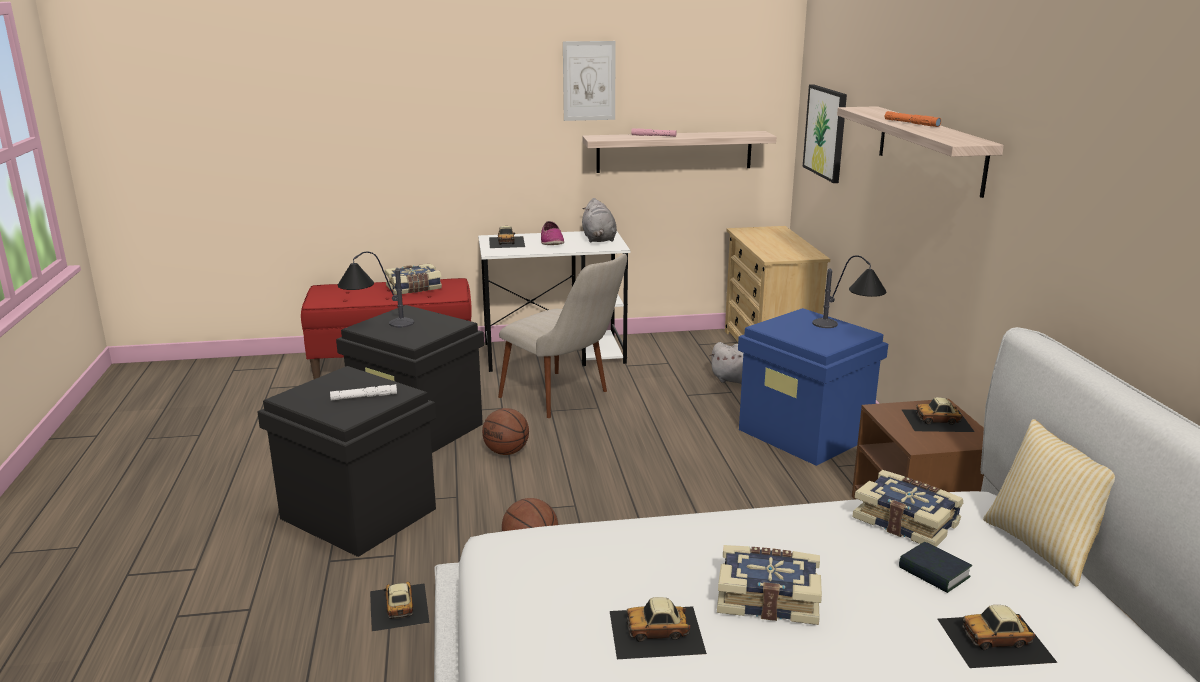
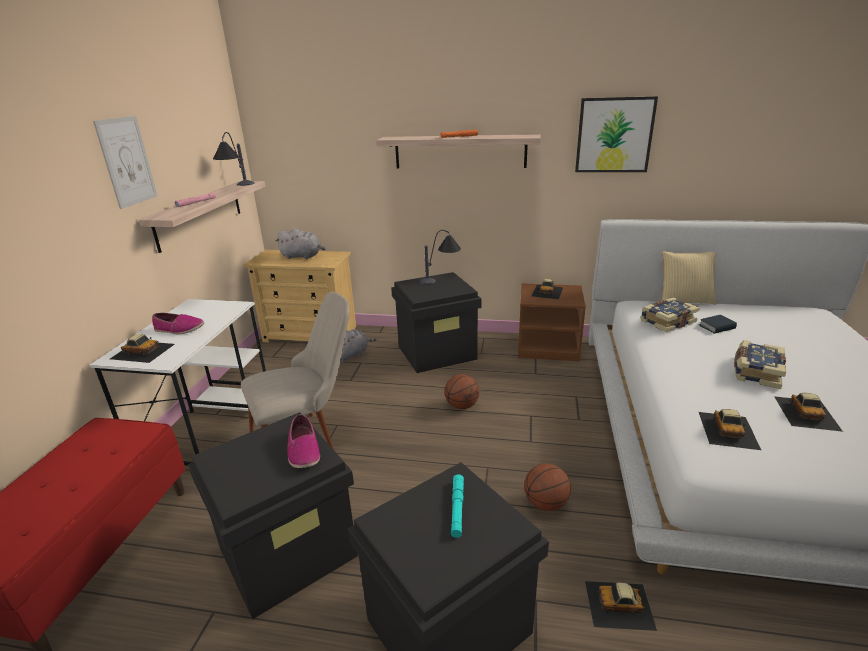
camera: 70 degrees left, 5 degrees up
(364, 397) = (457, 508): white flashlight -> turquoise flashlight
(375, 325) = (239, 485): table lamp -> table lamp (238, 187)
(414, 288) = (75, 460): book -> none
(422, 334) = (303, 450): none -> shoe
(507, 452) = (381, 491): basketball -> basketball (462, 405)
(598, 239) = (205, 309): grey plush toy -> grey plush toy (302, 256)
(805, 434) = (437, 352): blue storage box -> black storage box
(826, 132) = (307, 168): picture -> picture (614, 135)
(996, 640) = (770, 328): toy car -> toy car (728, 429)

